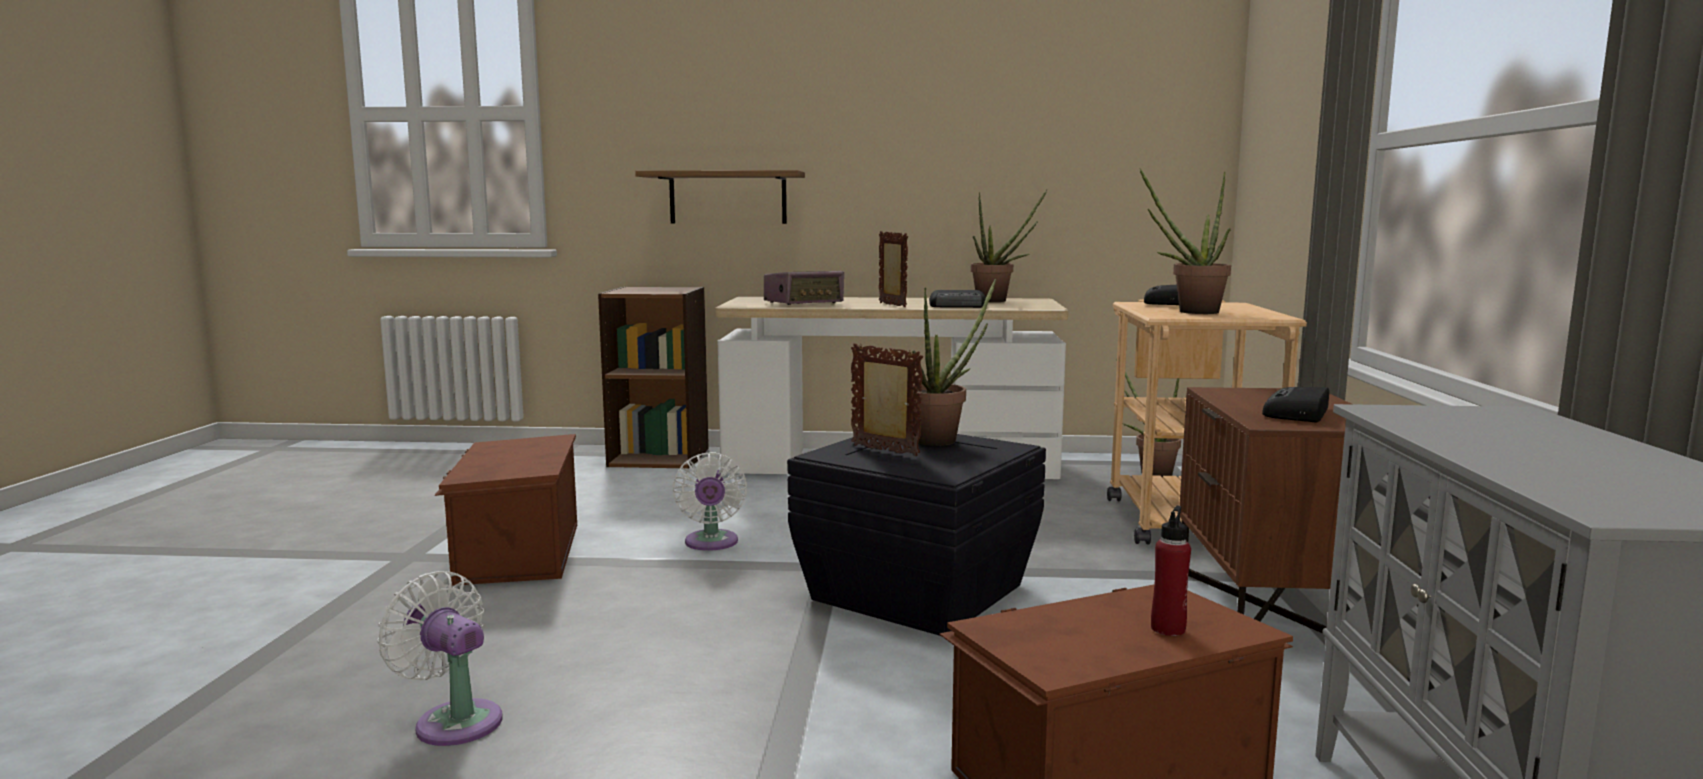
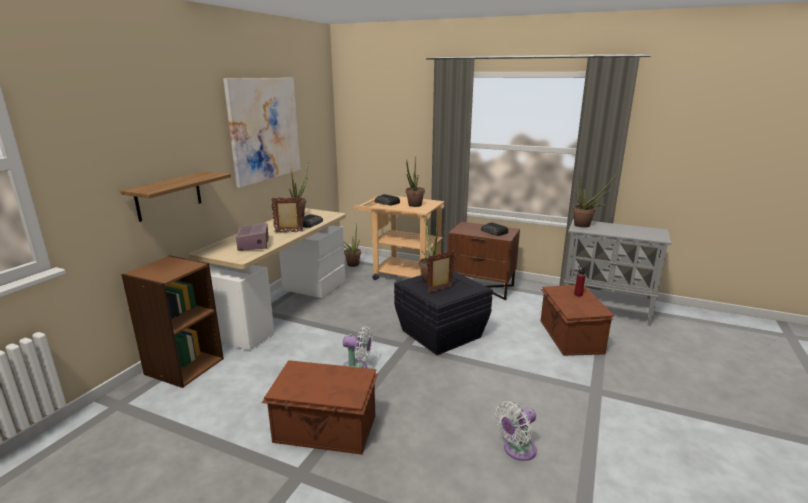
camera: 70 degrees left, 10 degrees up
(969, 117) = (264, 129): none -> picture
(1466, 417) = (585, 226): none -> potted plant

